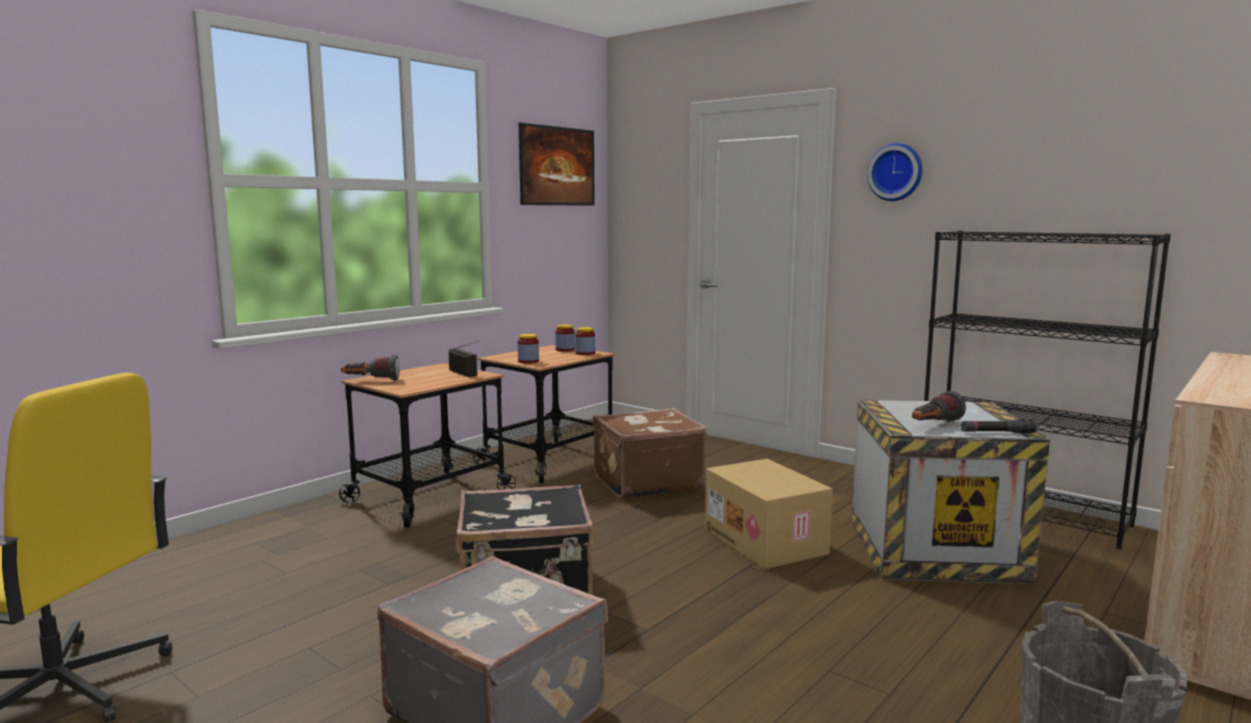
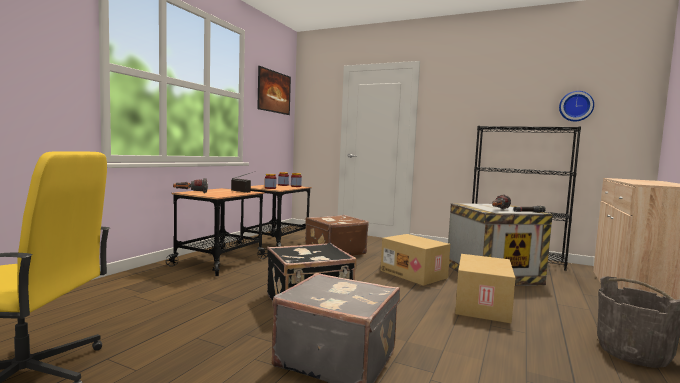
camera: 15 degrees left, 5 degrees down
(850, 626) = (483, 306): none -> cardboard box
(896, 172) = (450, 101): wall clock -> wall clock (576, 106)

